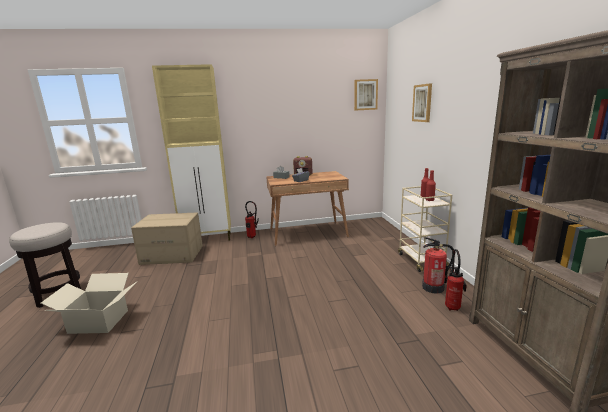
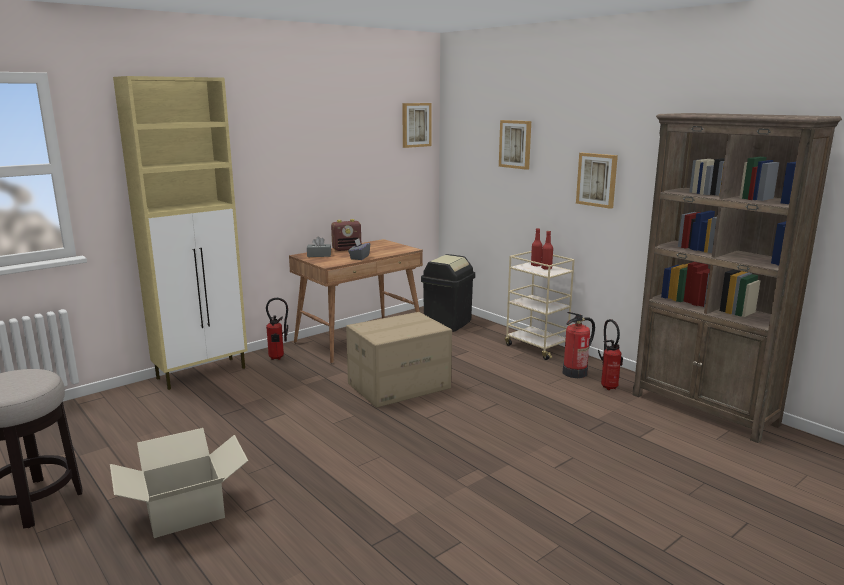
camera: 30 degrees left, 0 degrees up
(172, 255) = (171, 406): cardboard box -> cardboard box (398, 385)
(373, 231) = (447, 323): none -> black trash can
(471, 127) = (597, 180): none -> picture

